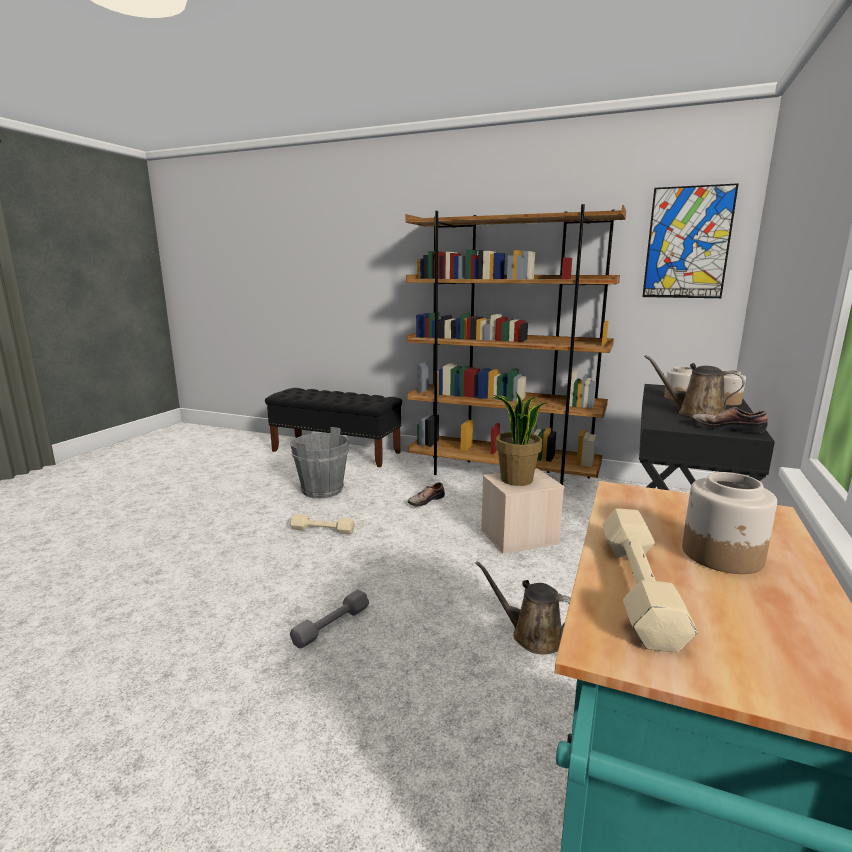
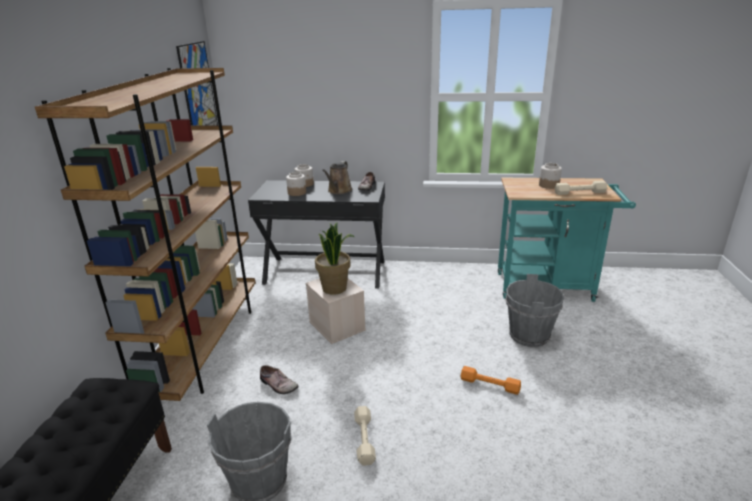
camera: 105 degrees left, 10 degrees up
(331, 625) = (490, 384): grey dumbbell -> orange dumbbell
(421, 723) = (529, 335): none -> grey bucket
(532, 635) = (447, 313): brown watering can -> none

